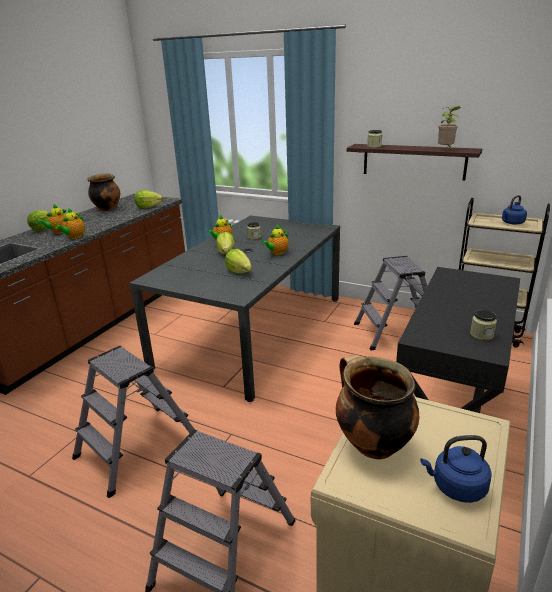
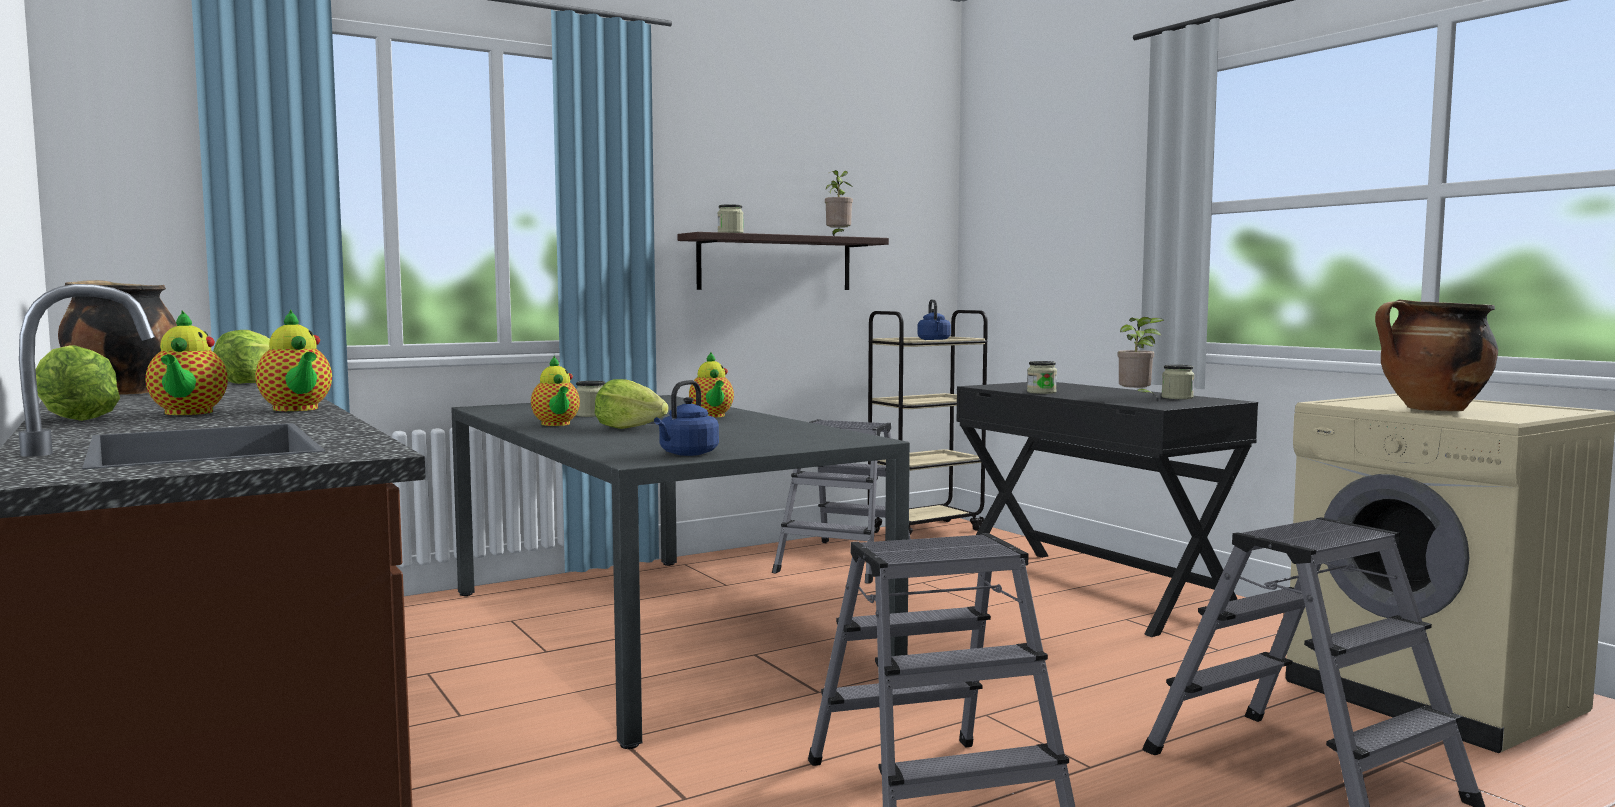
camera: 60 degrees left, 20 degrees down
(239, 271) = (749, 431): lettuce -> none
(440, 292) = (1041, 392): none -> jar
(454, 323) = (1137, 398): none -> potted plant
(456, 487) = (1514, 406): blue kettle -> blue kettle (686, 454)

